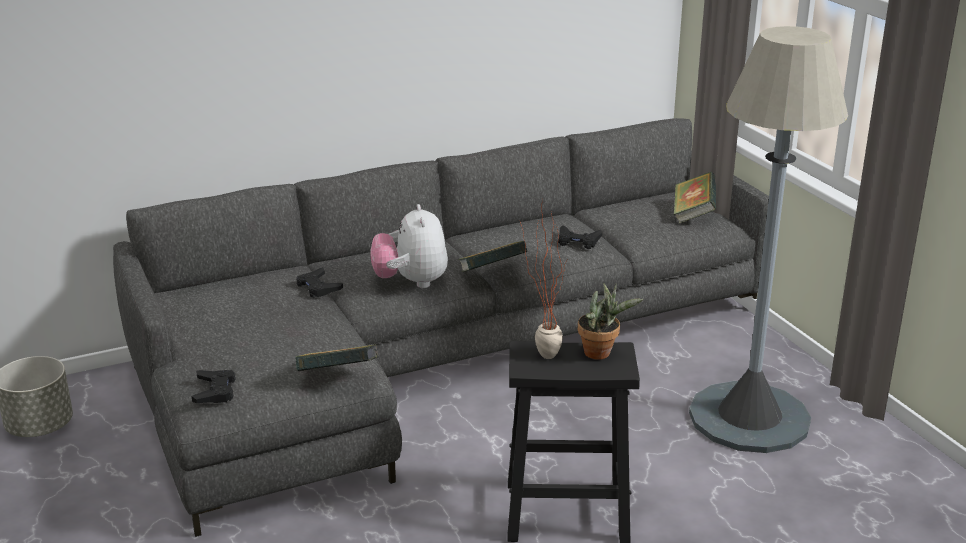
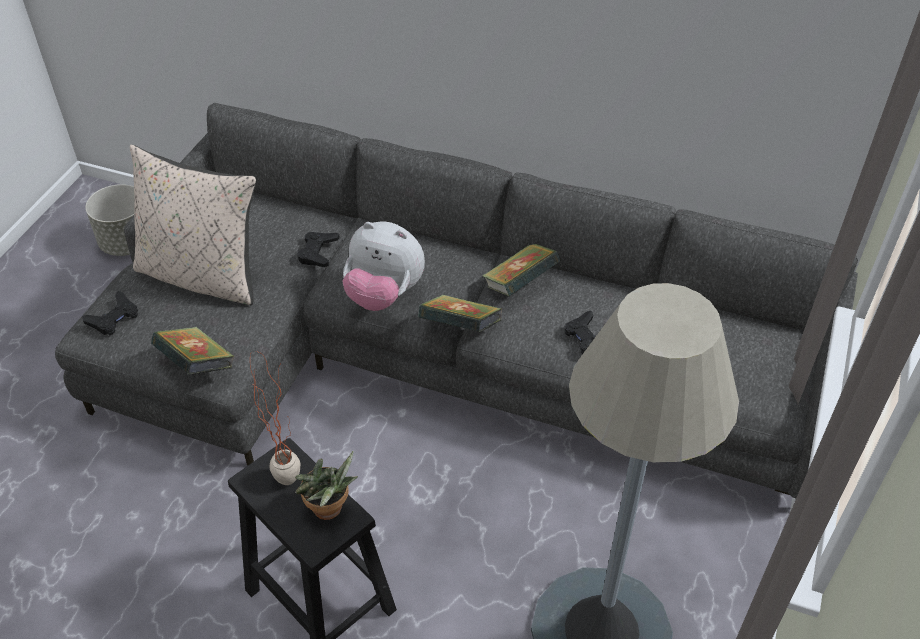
camera: 45 degrees right, 20 degrees up
(247, 337) = (202, 276): none -> beige pillow
(411, 282) = (384, 294): plush toy -> plush toy turned 105 degrees counterclockwise
(693, 214) = (757, 376): book -> book (520, 285)

